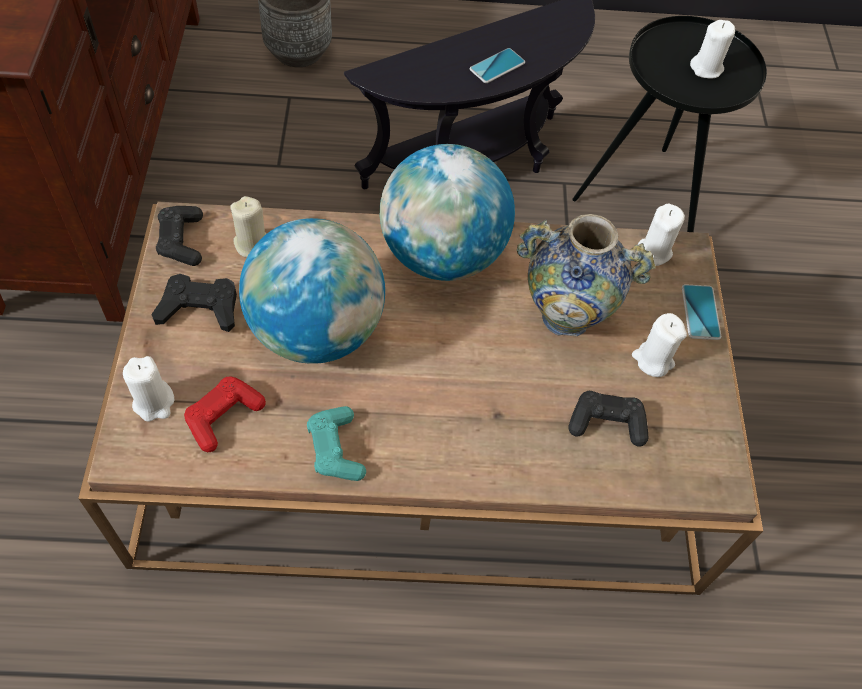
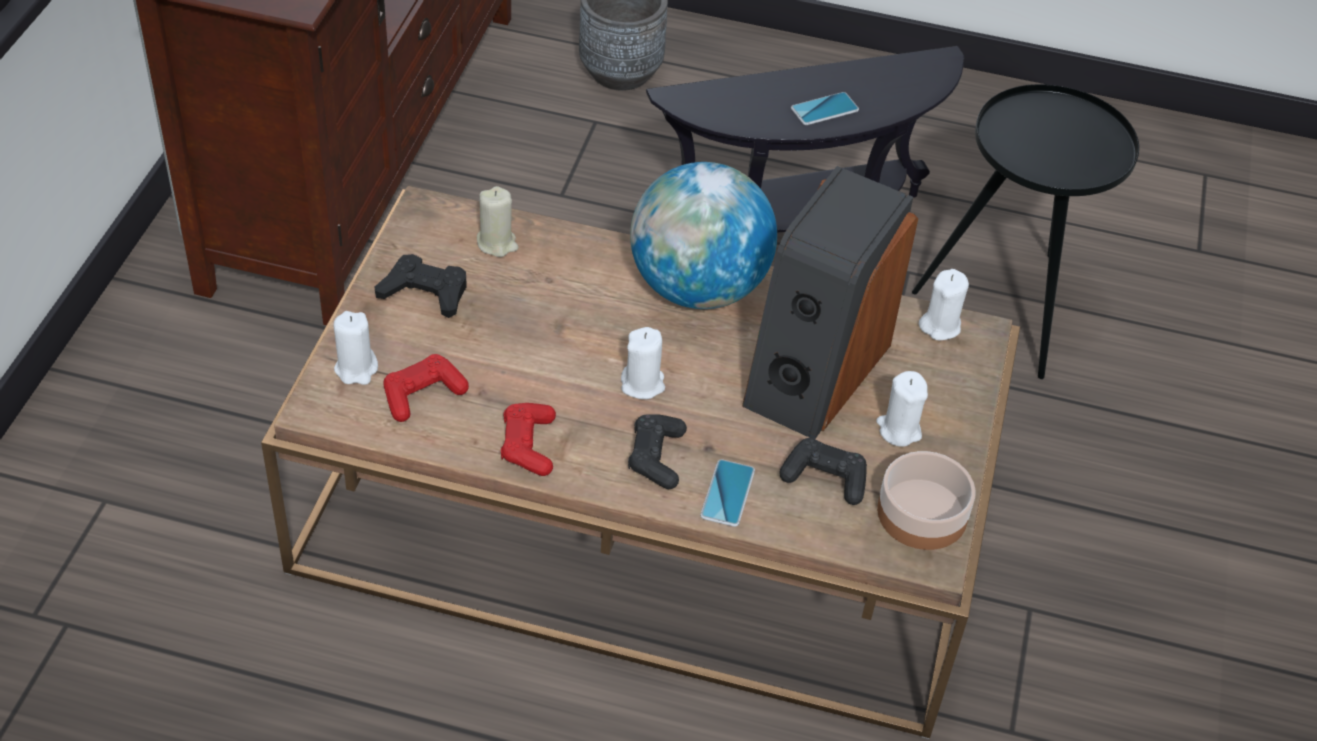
camera: 15 degrees right, 10 degrees down
(181, 241) = (423, 227): black game controller -> black game controller (656, 457)
(316, 330) = (540, 335): globe -> none
(335, 449) = (528, 445): turquoise game controller -> red game controller
(565, 318) = (815, 372): vase -> speaker
(697, 440) = (920, 513): none -> bowl
(700, 312) = (971, 395): phone -> phone (727, 493)
(706, 68) = (1067, 146): white candle -> white candle (643, 384)

